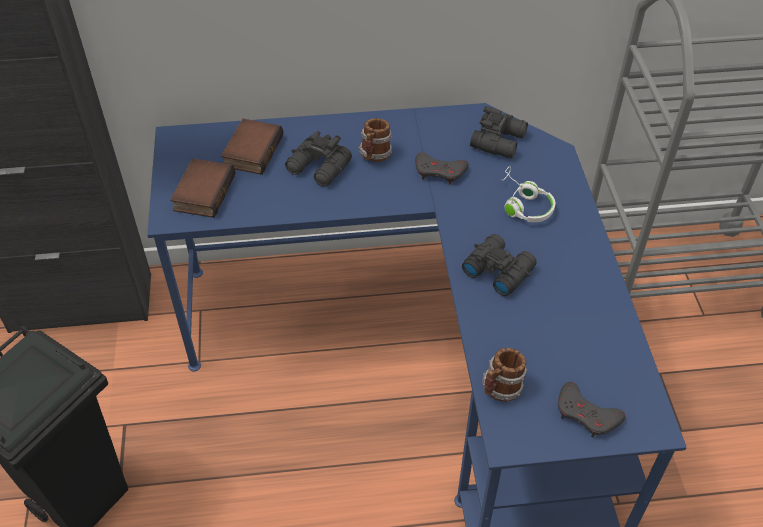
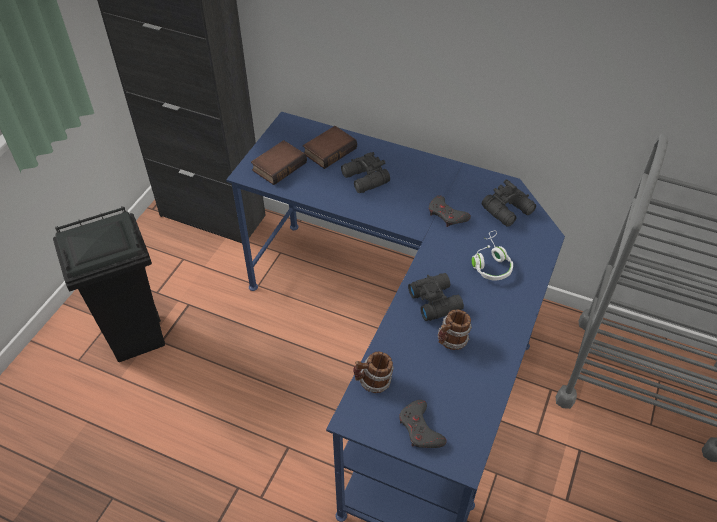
camera: 30 degrees right, 0 degrees up
(375, 156) = (409, 186): mug -> mug (451, 341)

